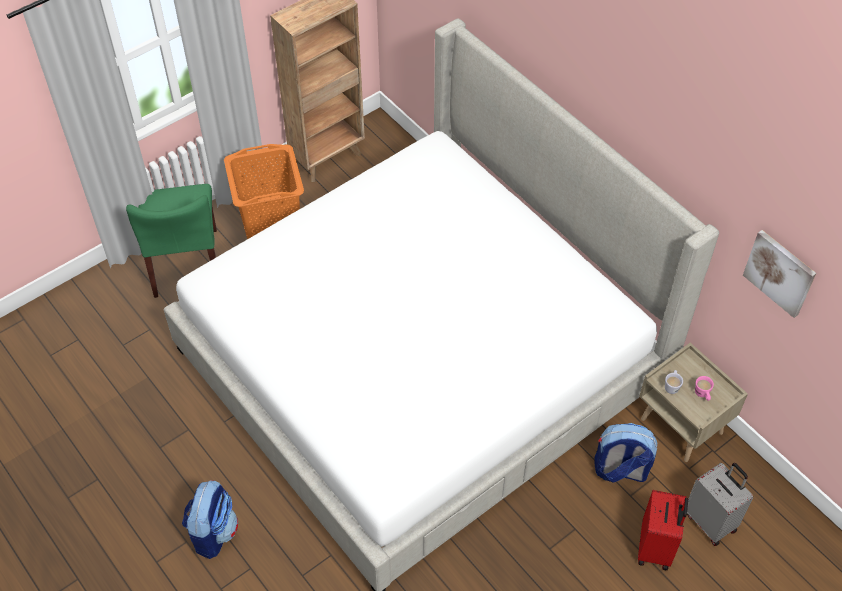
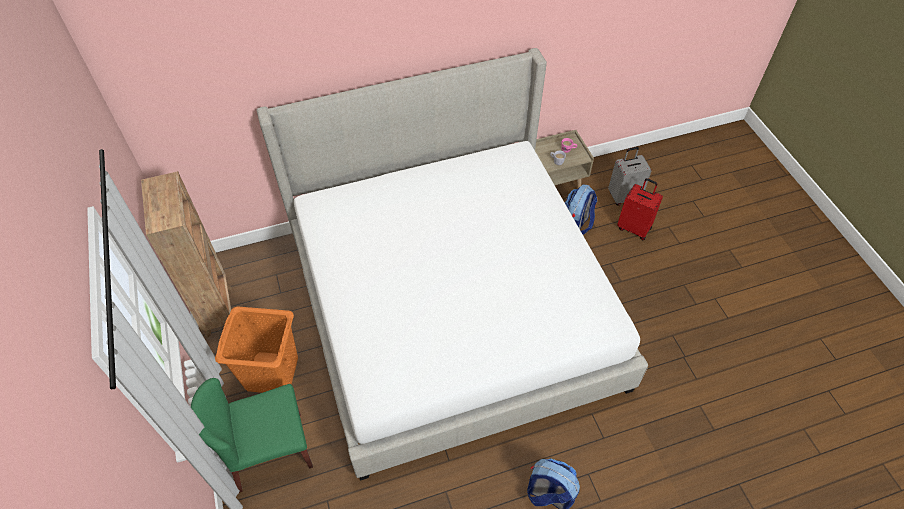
camera: 70 degrees left, 0 degrees up
(186, 263) = (269, 451): green chair -> green chair turned 150 degrees clockwise
(780, 272) = (580, 34): picture -> none

